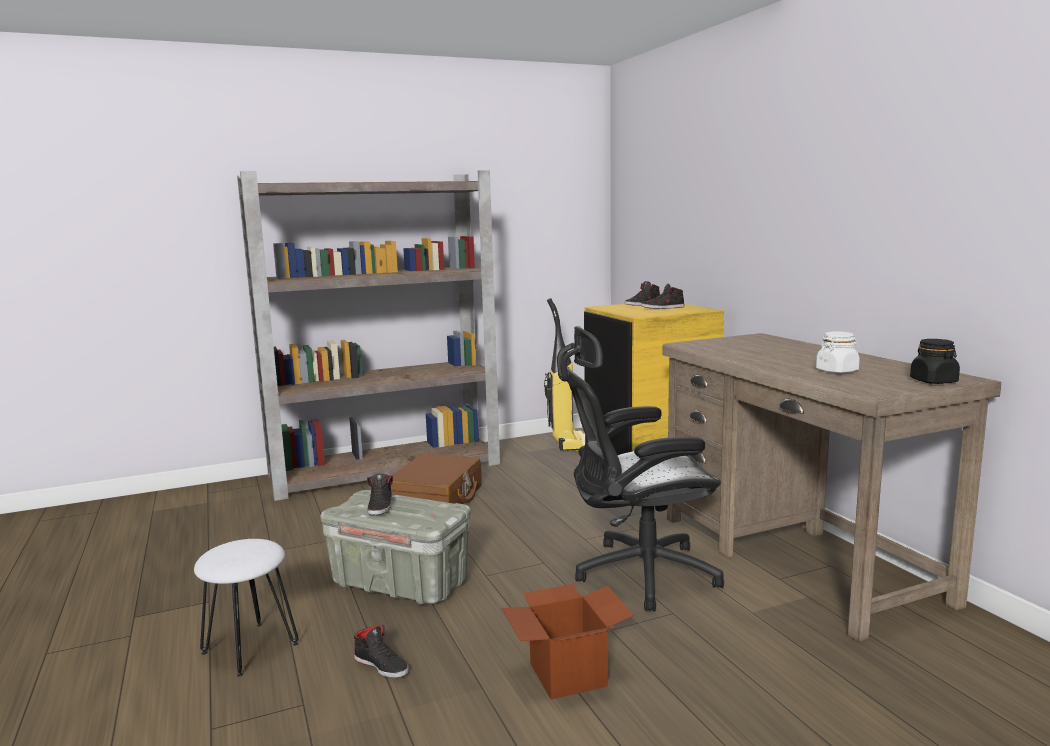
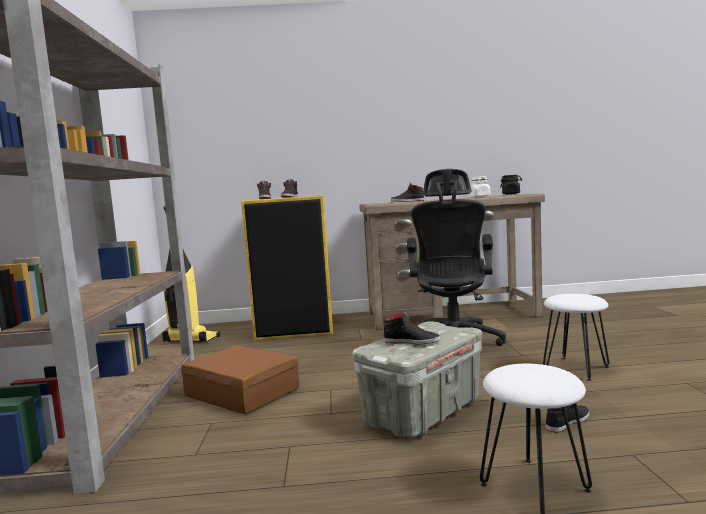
camera: 70 degrees left, 5 degrees down
(568, 675) = (576, 368): cardboard box -> white stool
(737, 350) = (407, 201): none -> black shoe

